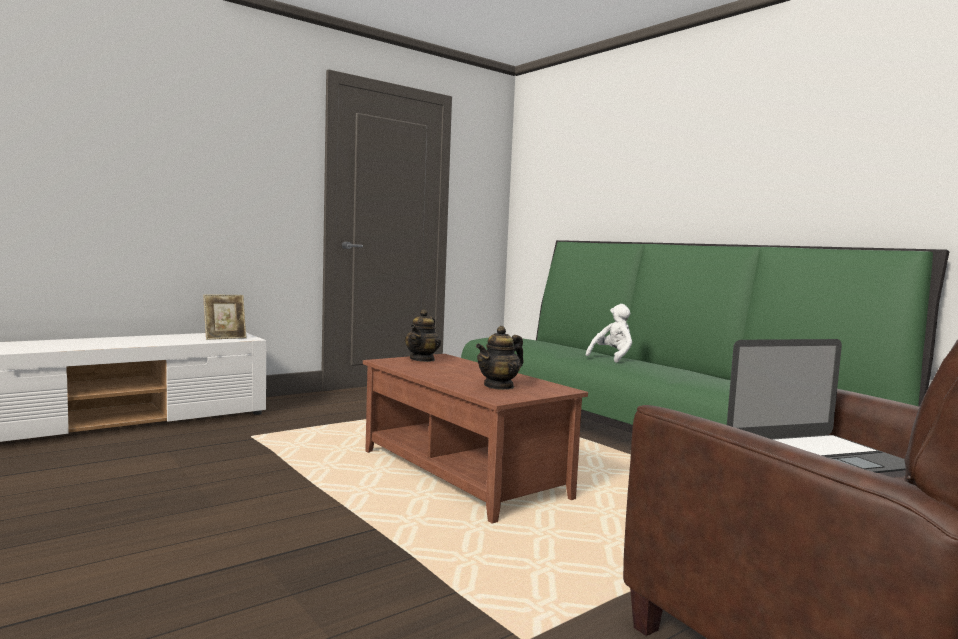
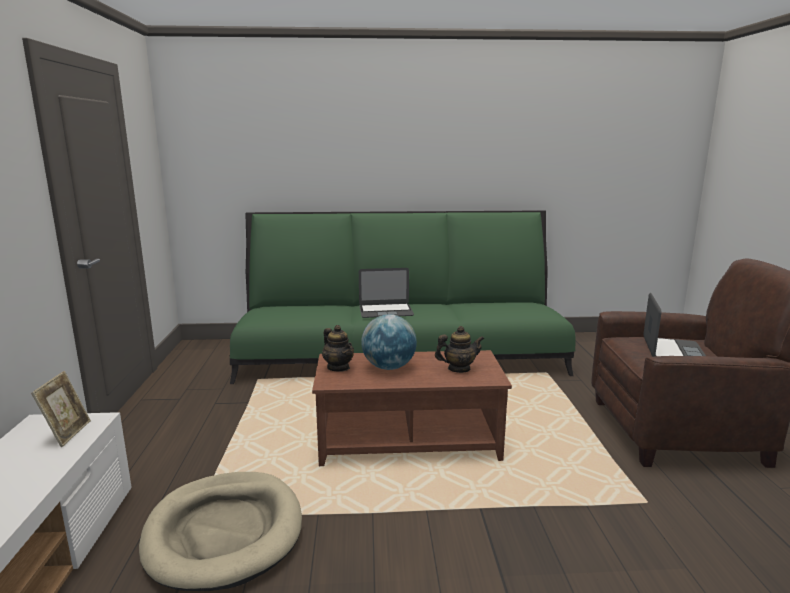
camera: 55 degrees left, 10 degrees up
(241, 447) = (224, 532): none -> beige dog bed
(453, 369) = (389, 367): none -> globe
(499, 386) = (458, 369): teapot -> teapot turned 90 degrees counterclockwise
(612, 357) = (386, 311): white plush toy -> laptop

